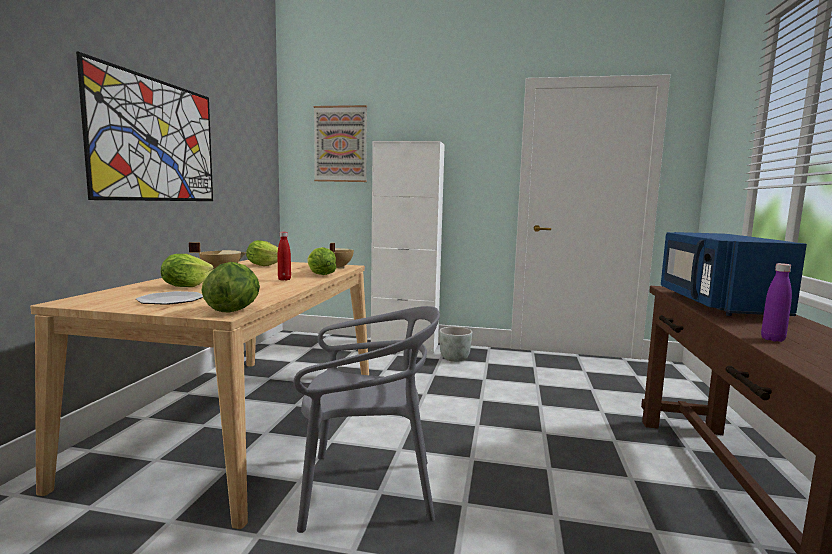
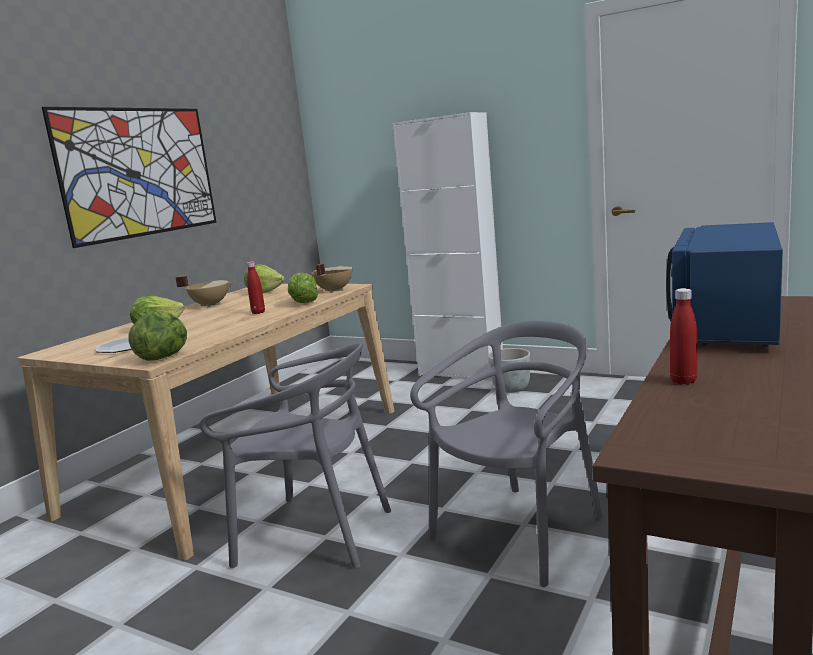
camera: 20 degrees right, 5 degrees up
(340, 144) = (368, 127): picture -> none
(551, 475) = (520, 532): none -> grey chair
(772, 339) = (683, 381): purple bottle -> red bottle

